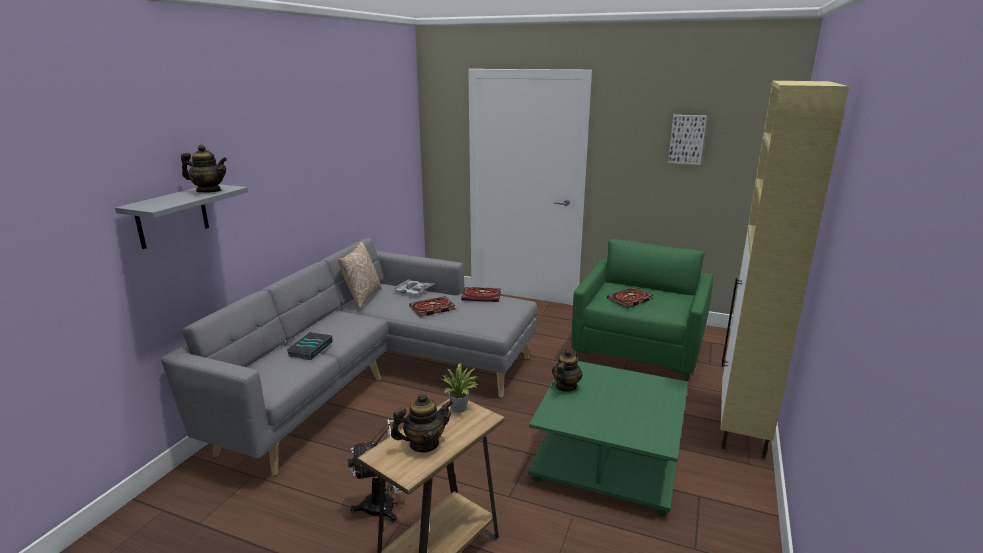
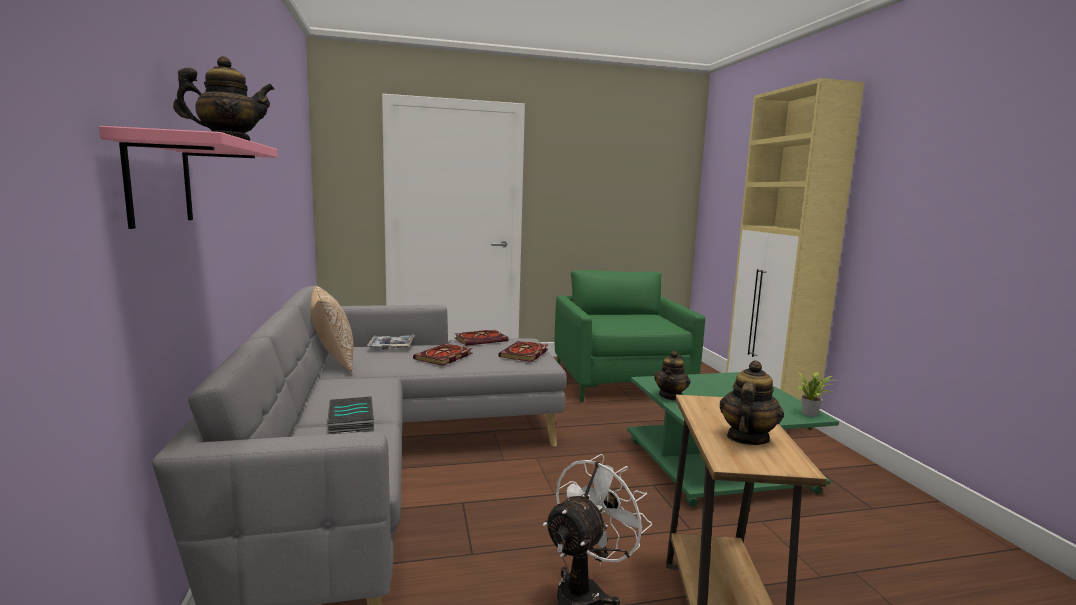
camera: 35 degrees left, 10 degrees down
(172, 216) = (159, 181): grey shelf -> pink shelf
(460, 409) = (709, 403): potted plant -> potted plant (811, 413)
(565, 386) = (671, 396): teapot -> teapot turned 150 degrees counterclockwise
(629, 299) = (624, 322): book -> book (524, 354)
(687, 139) = (616, 174): picture -> none

